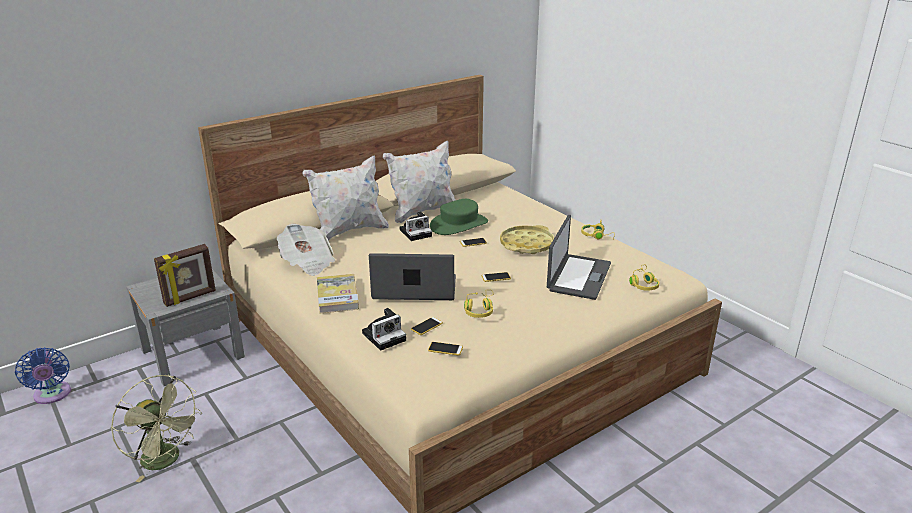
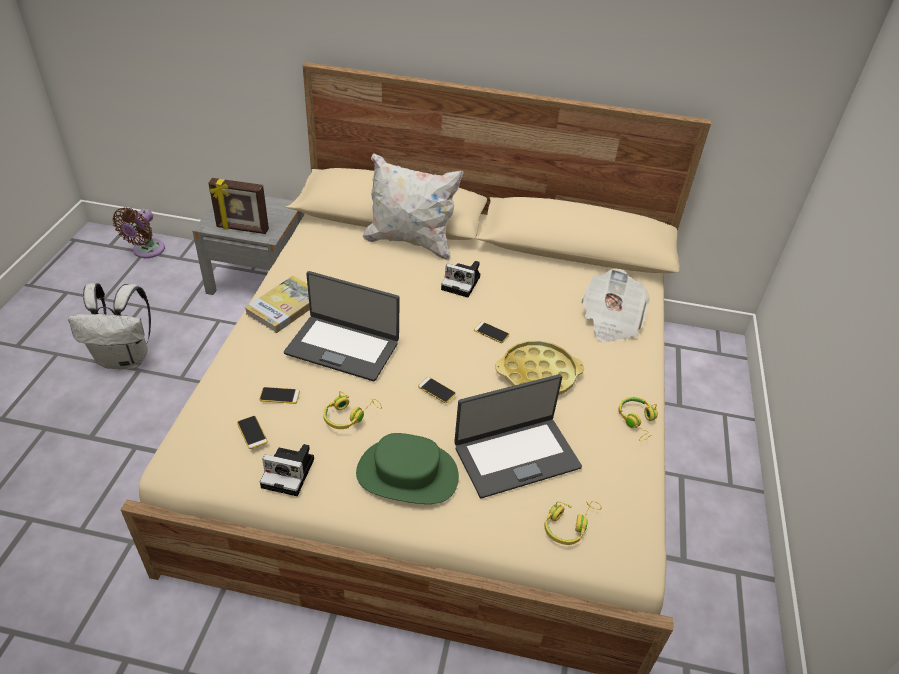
camera: 45 degrees right, 15 degrees up
(52, 395) = (146, 251): blue fan -> brown fan
(166, 461) = (126, 358): green fan -> white backpack
(307, 263) = (323, 254): newspaper -> newspaper (610, 321)
(385, 336) = (243, 377): camera -> camera (290, 473)
(414, 289) = (343, 347): laptop -> laptop turned 150 degrees clockwise
(422, 212) = (510, 263): white pillow -> none
(459, 224) = (517, 301): green hat -> green hat (407, 475)

